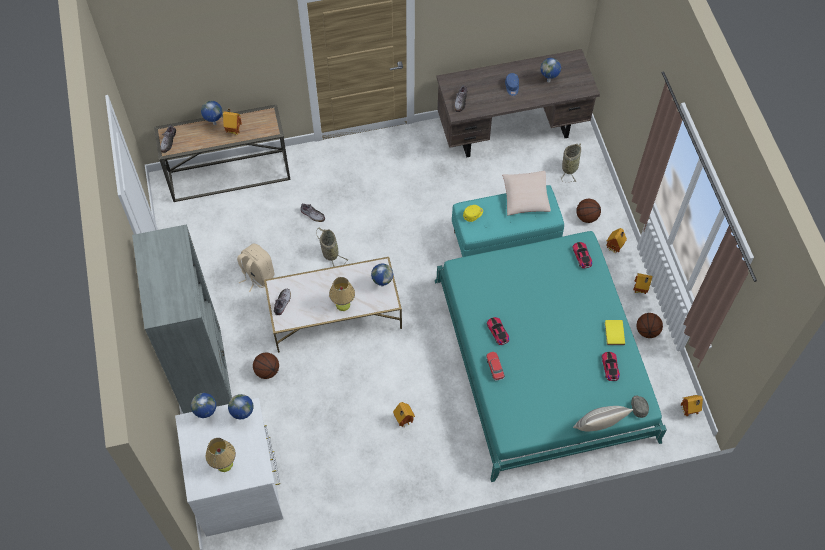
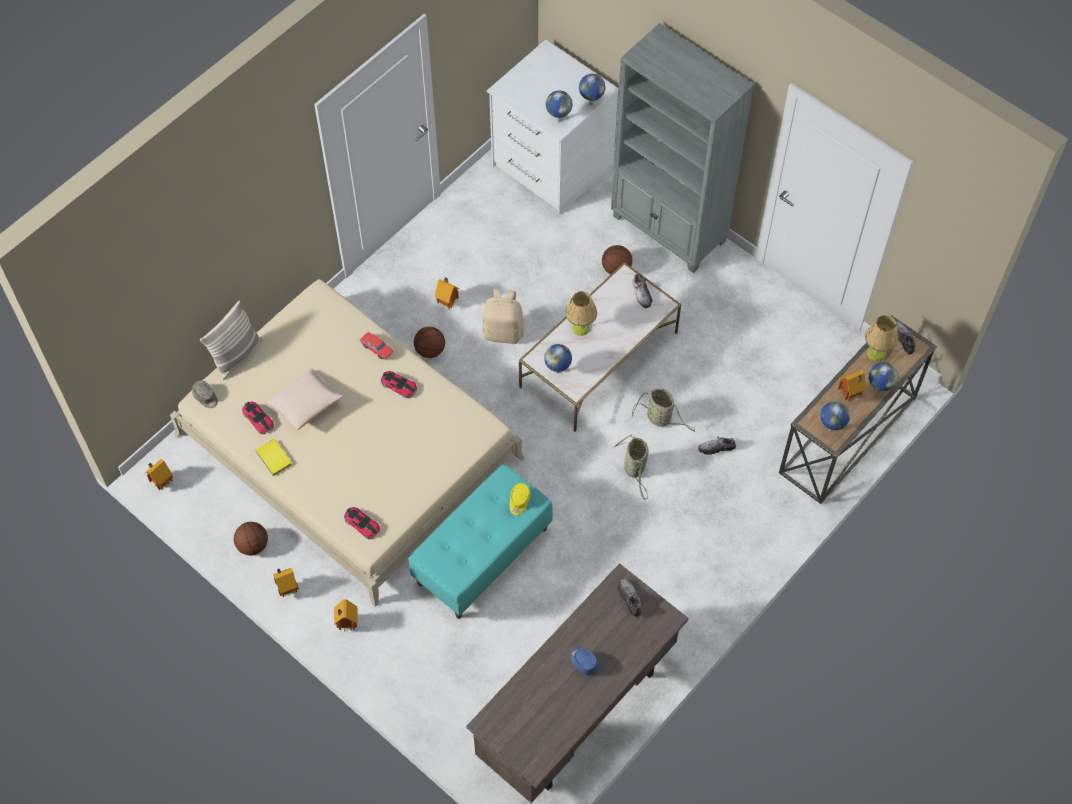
camera: 145 degrees right, 0 degrees up
(224, 464) = (540, 79): table lamp -> table lamp (876, 353)
(257, 276) = (711, 348): beige backpack -> beige backpack (503, 332)
(525, 198) = (474, 560): beige pillow -> beige pillow (305, 404)
(544, 358) = (349, 446): turquoise bed -> beige bed
(549, 81) = (543, 702): globe -> globe (830, 429)
(570, 167) = (468, 704): basket -> basket (634, 469)
(586, 217) = (405, 645): basketball -> basketball (430, 350)

